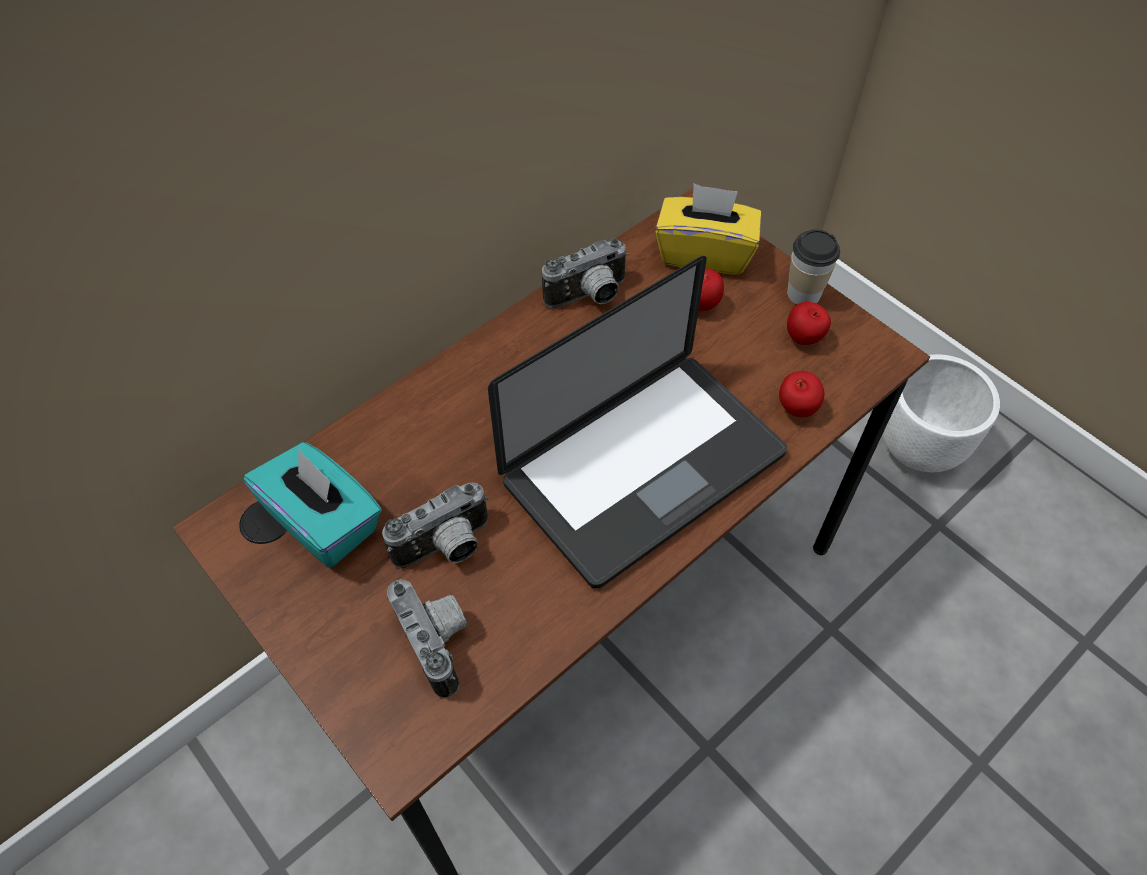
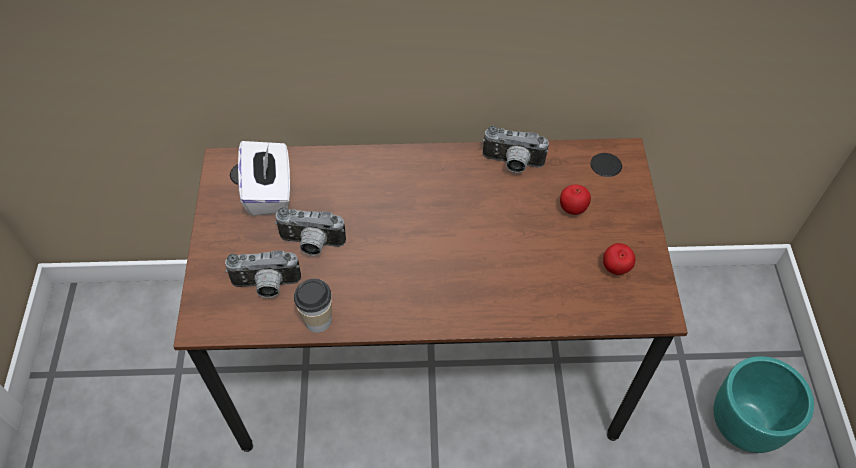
camera: 40 degrees right, 0 degrees up
(324, 521) = (269, 191): turquoise tissue box -> white tissue box
(440, 642) = (266, 286): camera -> camera turned 75 degrees clockwise
(644, 468) = (447, 275): laptop -> none
(704, 253) = (607, 181): yellow tissue box -> none
(796, 409) = (567, 304): apple -> none
(803, 293) = (644, 243): cup -> cup (318, 320)
(917, 449) = (742, 425): white planter -> turquoise planter

